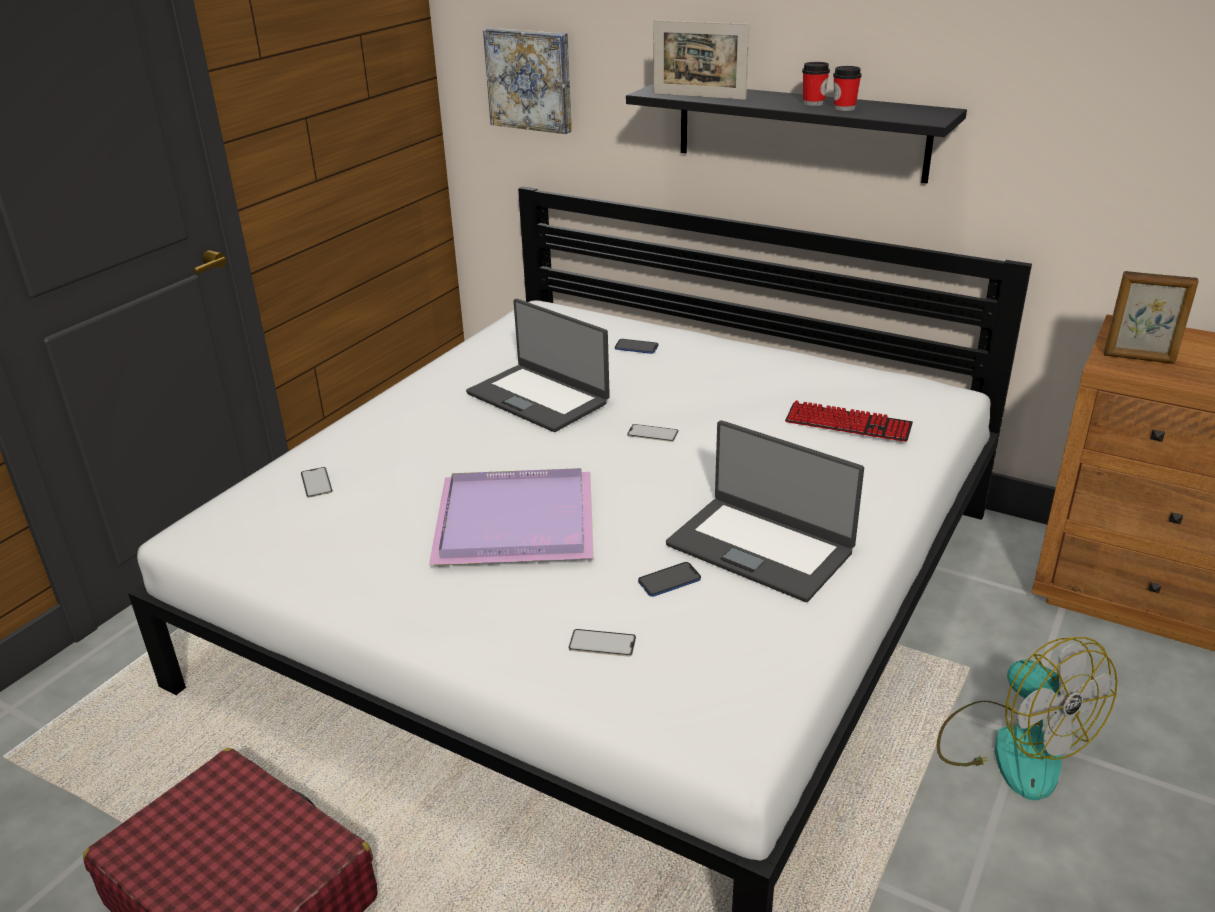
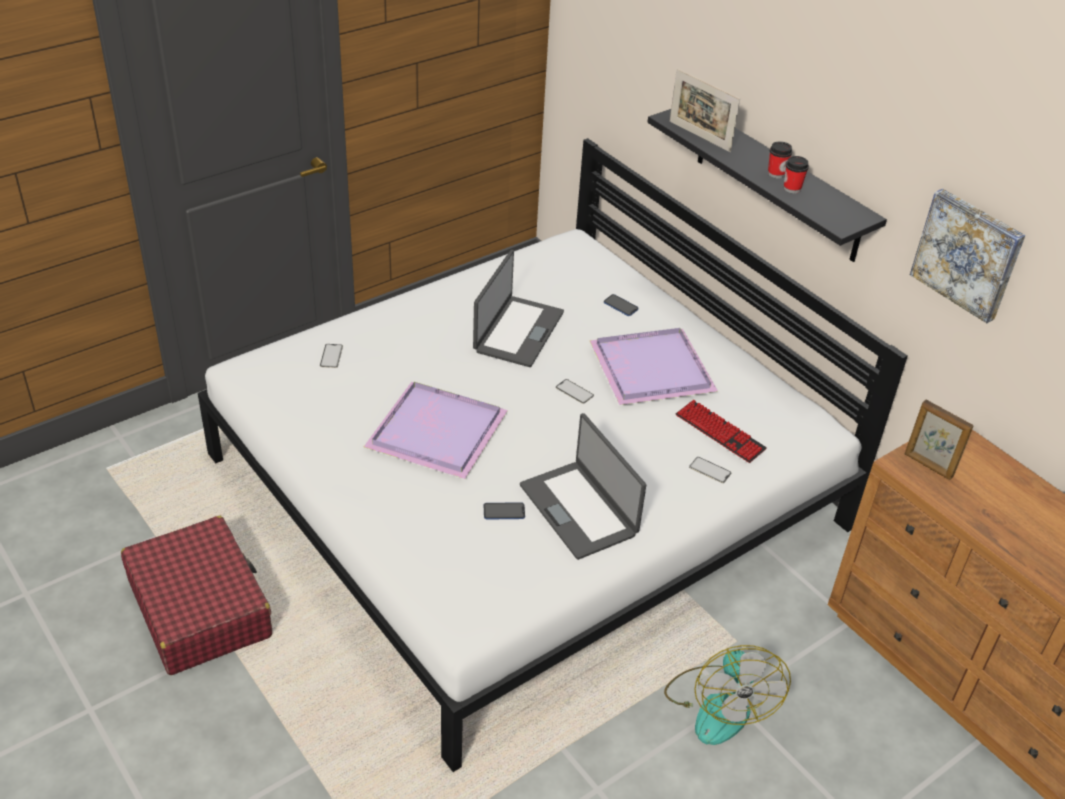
camera: 20 degrees right, 10 degrees up
(530, 79) = (608, 59): picture -> picture (968, 254)
(538, 397) = (517, 331): laptop -> laptop turned 135 degrees counterclockwise
(602, 643) = (434, 539): phone -> phone (710, 470)
(717, 389) = (649, 368): none -> purple tray

